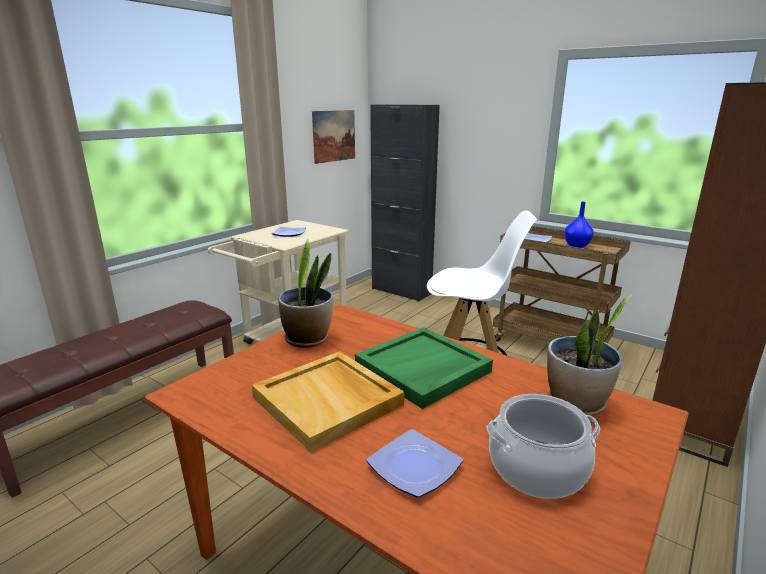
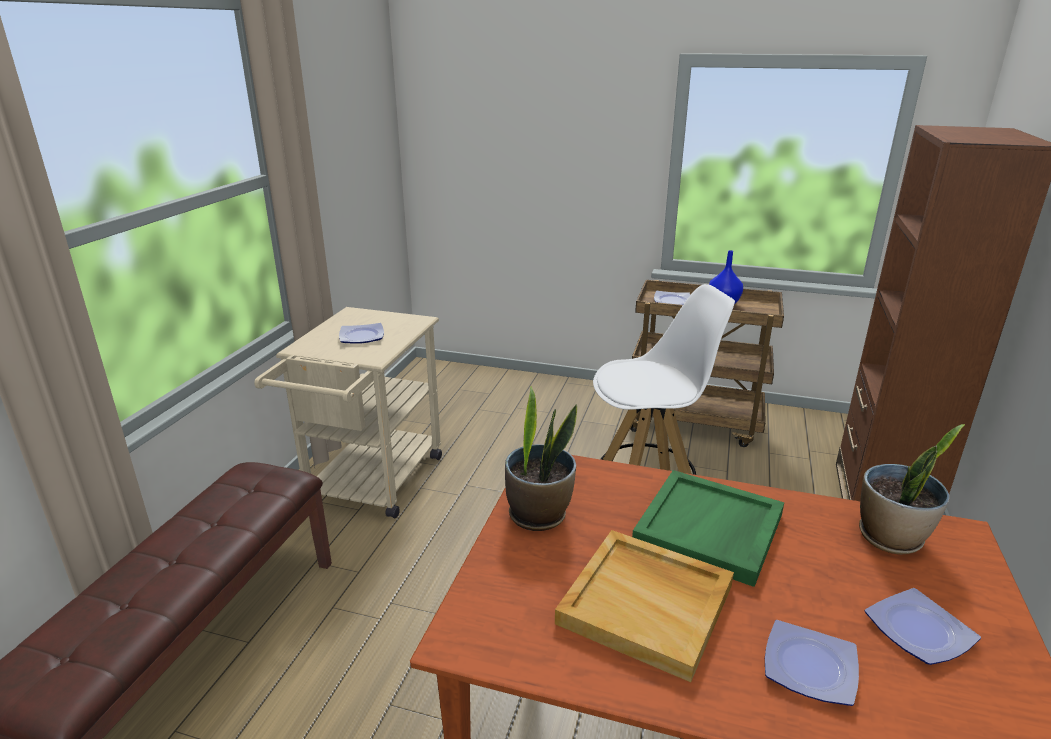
camera: 20 degrees left, 5 degrees up
(334, 136) = (365, 170): picture -> none
(401, 291) = (475, 376): black cabinet -> none
(537, 469) = (919, 632): cooking pot -> plate

